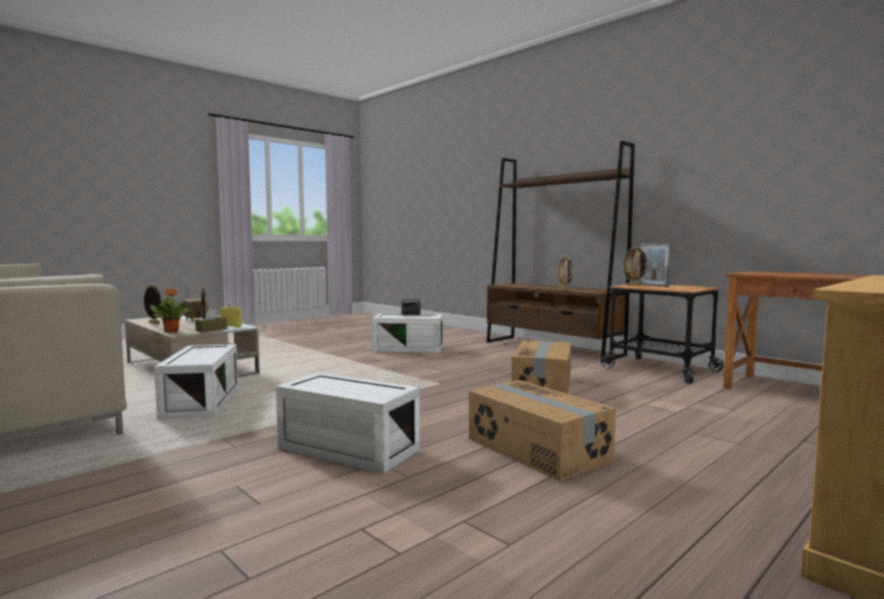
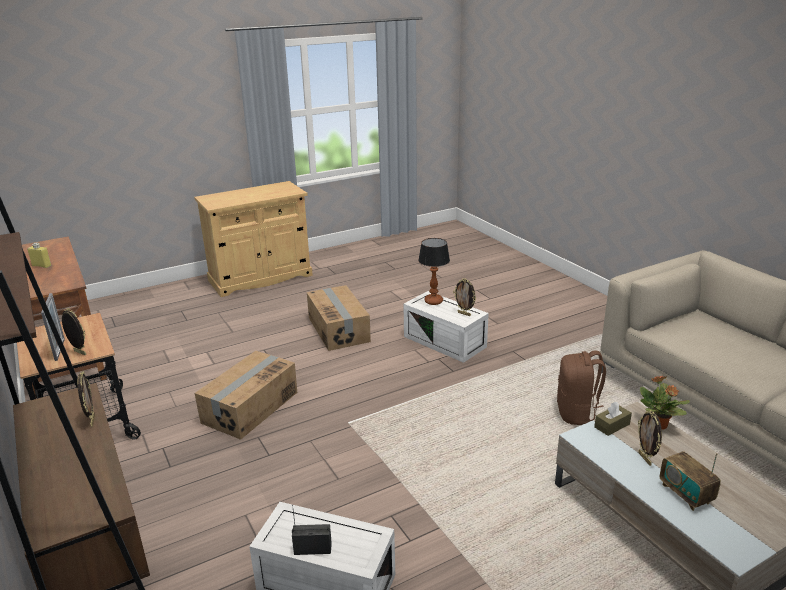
camera: 165 degrees left, 20 degrees up
(154, 323) = (734, 479): picture frame -> picture frame (464, 314)
(200, 402) = (577, 413): white storage box -> brown backpack
(231, 326) = (597, 441): yellow bottle -> yellow bottle (41, 266)
(368, 391) = (433, 301): none -> table lamp

